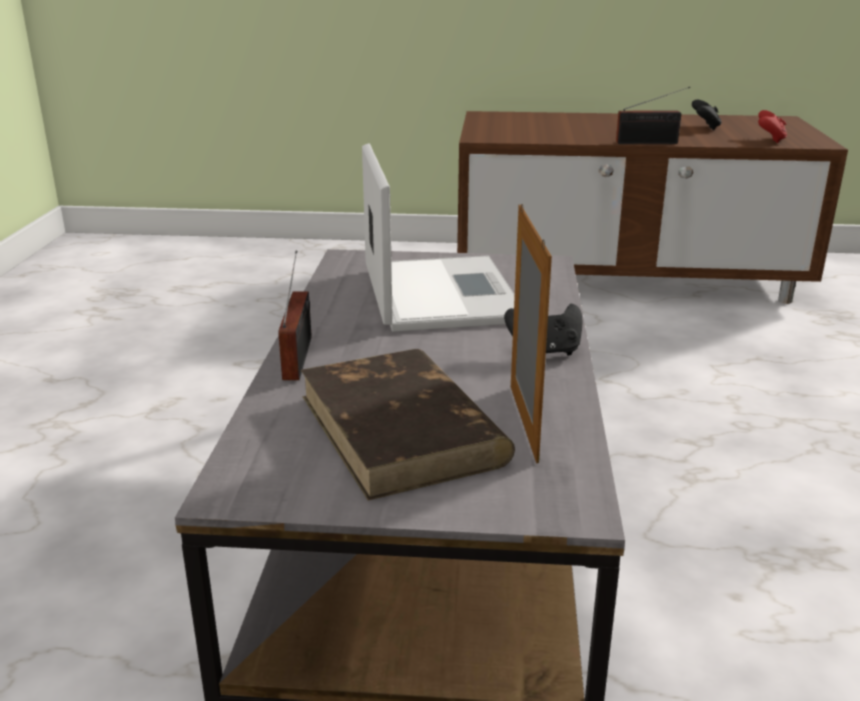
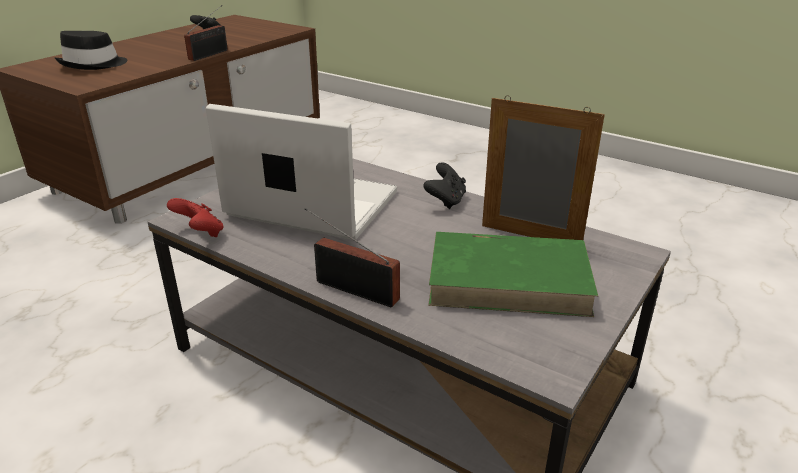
camera: 60 degrees left, 5 degrees up
(402, 430) = (510, 279): brown book -> green book
(534, 125) = (94, 65): none -> black hat
(770, 140) = (266, 33): red game controller -> red game controller (200, 233)

